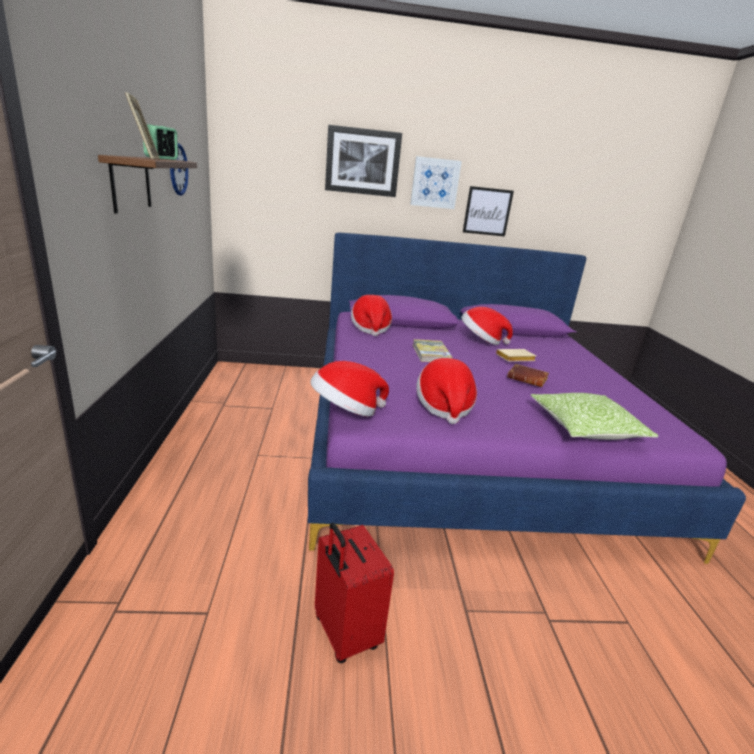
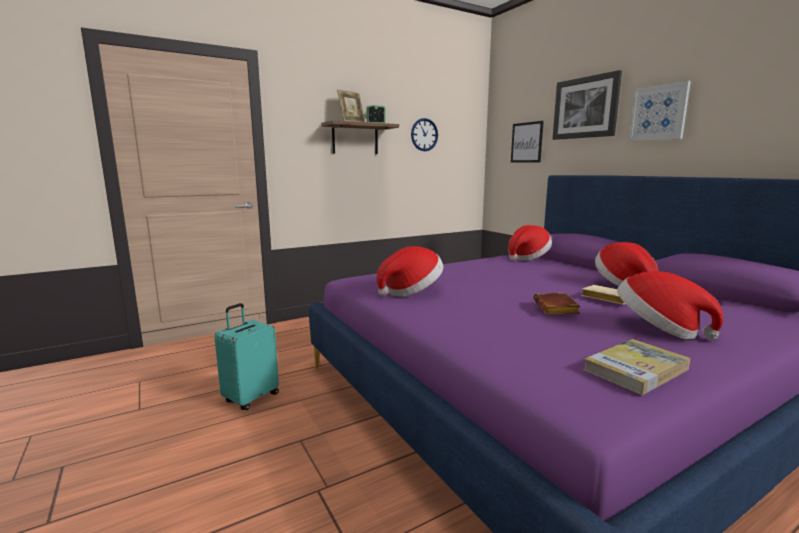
camera: 65 degrees right, 10 degrees down
(344, 634) = (251, 398): red suitcase -> turquoise suitcase
(346, 411) = (351, 273): hat -> hat (658, 329)
(431, 353) = (520, 275): book -> book (636, 369)
(487, 211) = (732, 135): picture -> picture (526, 142)
(585, 428) = (478, 341): pillow -> none

